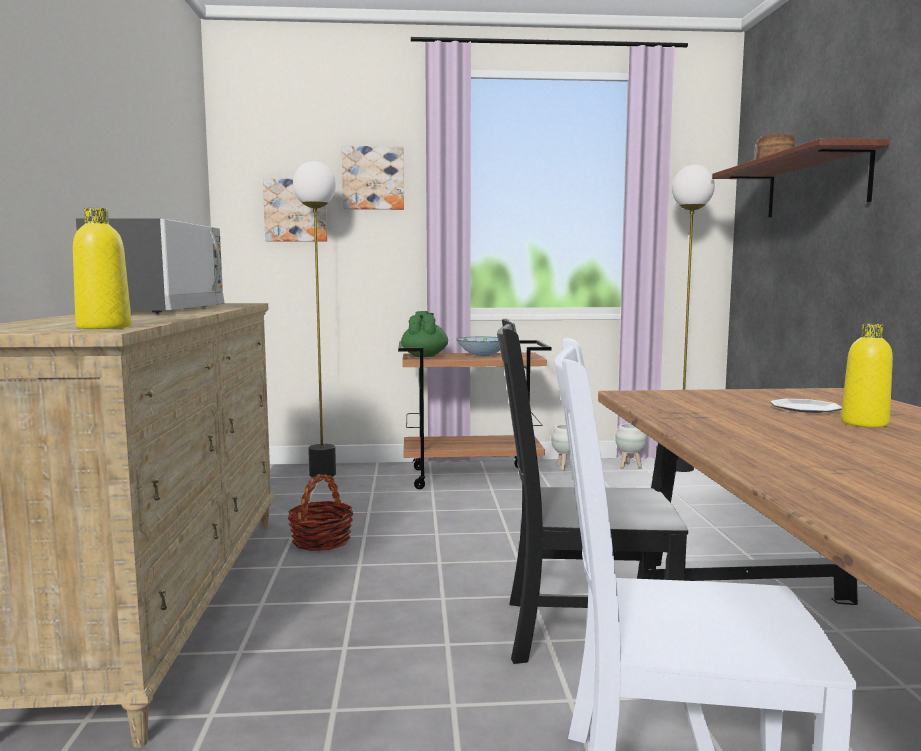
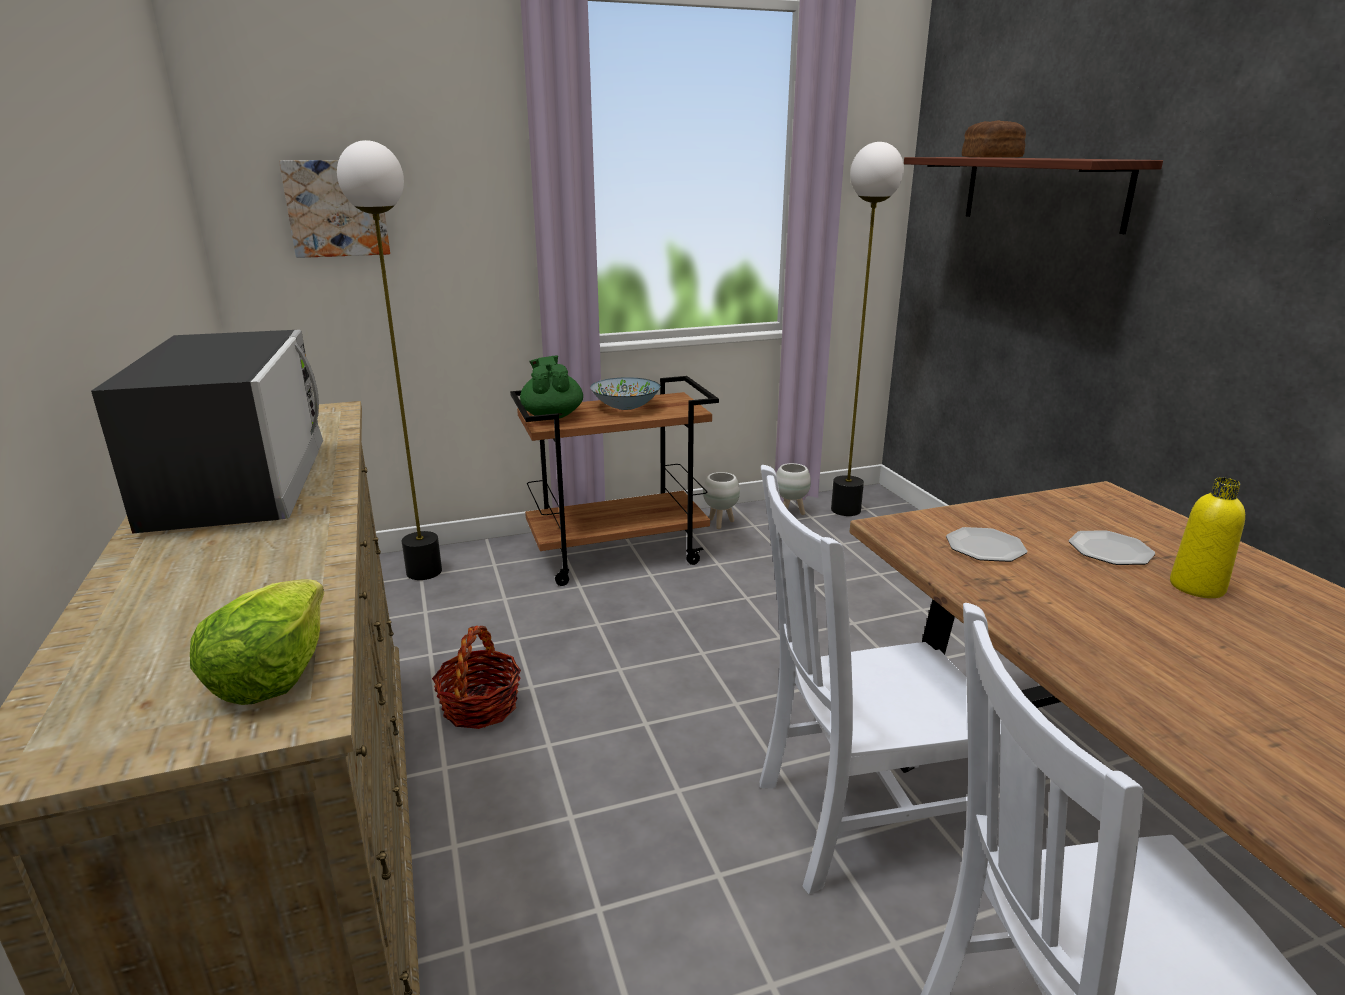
camera: 15 degrees left, 15 degrees up
(104, 327) = (272, 673): yellow bottle -> lettuce
(373, 178) = (449, 157): picture -> none
(580, 631) = (857, 820): black chair -> white chair
(694, 402) = (984, 547): none -> plate

